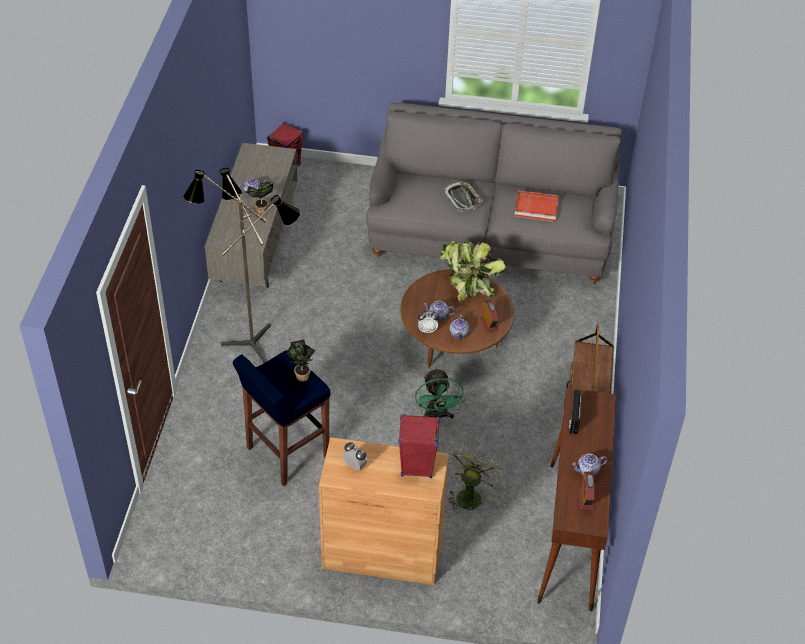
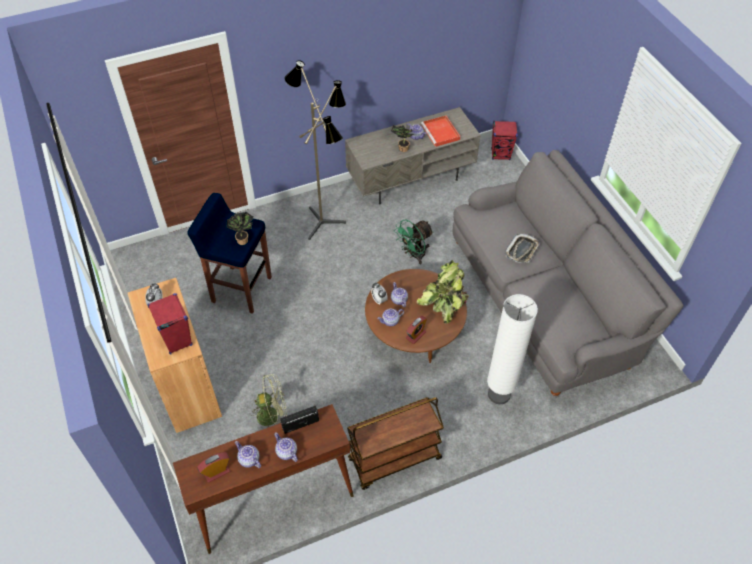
camera: 60 degrees right, 5 degrees up
(436, 416) = (333, 357): green fan -> green fan (414, 255)
(537, 207) = (557, 302): red tray -> red tray (441, 133)
(566, 319) = (499, 394): none -> white floor lamp
(597, 440) = (286, 452): none -> teapot

